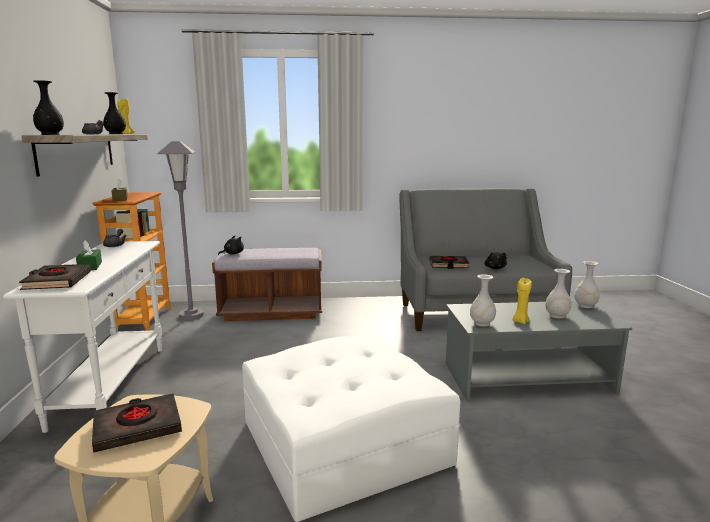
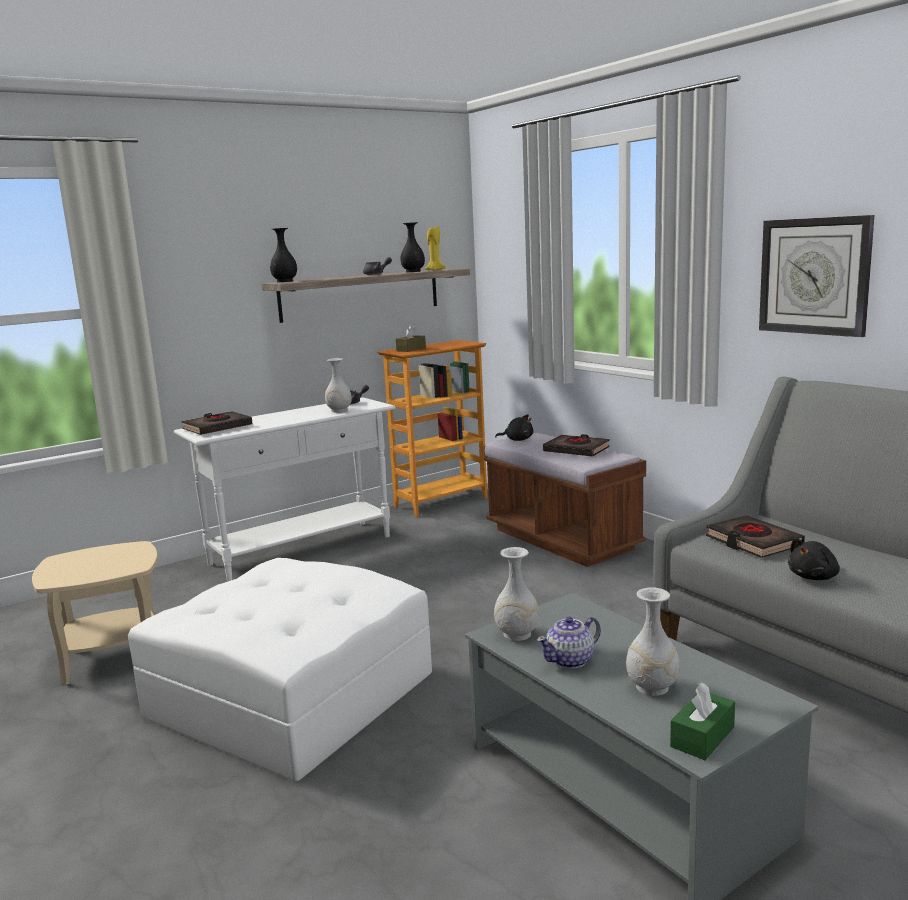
camera: 60 degrees right, 0 degrees up
(90, 266) = (271, 420): green tissue box -> green tissue box (702, 737)
(138, 427) = (96, 562): black book -> black book (576, 450)
(191, 315) = (486, 512): grey floor lamp -> none
(409, 139) = (814, 276): none -> wall clock
(520, 321) = (570, 660): yellow candle -> teapot
(585, 306) = (768, 707): white vase -> white vase (339, 410)

